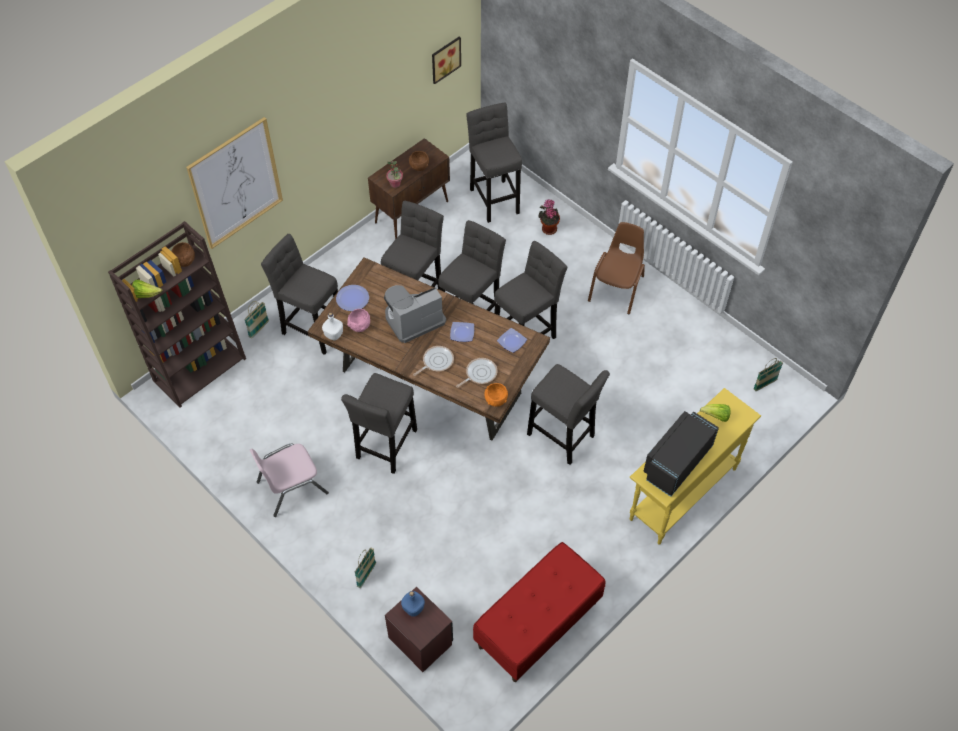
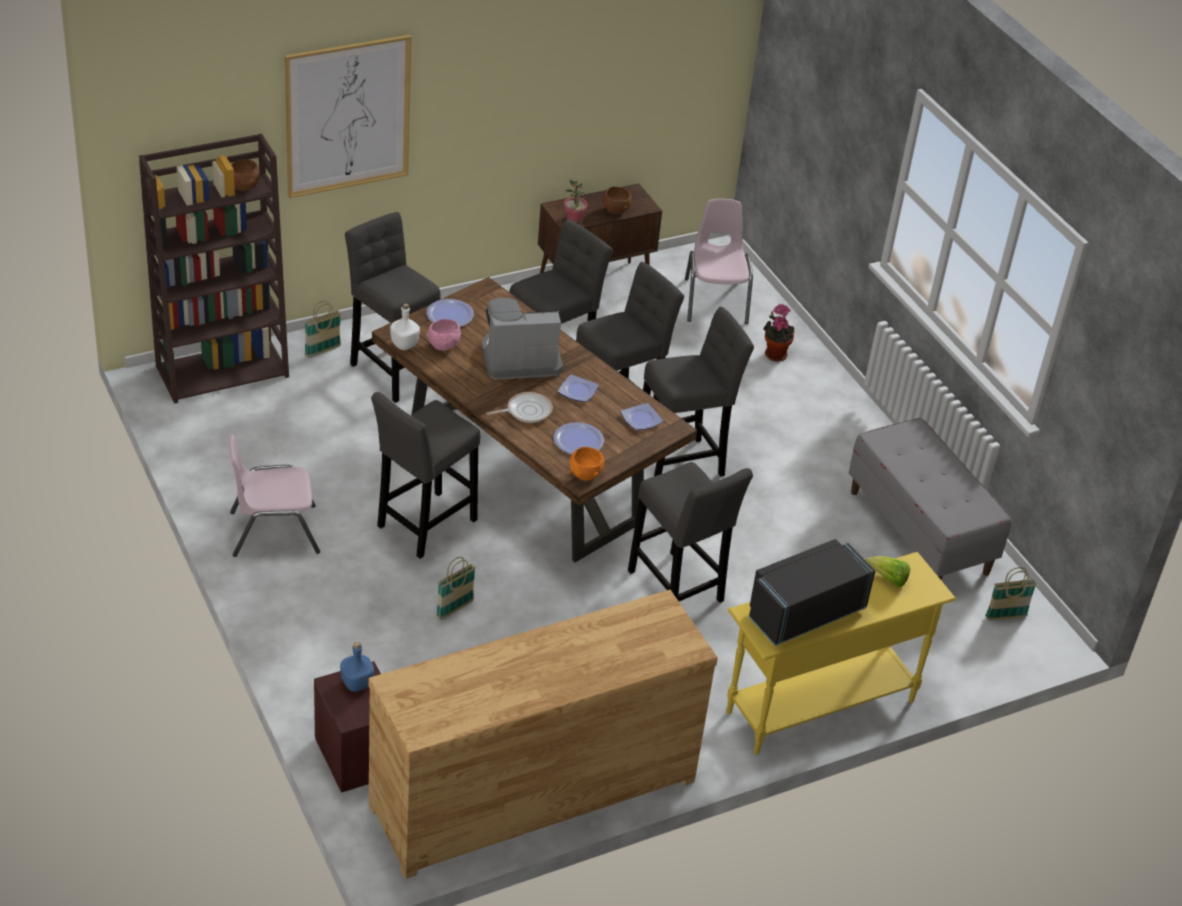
camera: 15 degrees right, 15 degrees down
(146, 294) = (177, 205): lettuce -> none
(366, 575) = (322, 659): basket -> basket (455, 609)
(444, 59) = (692, 74): picture -> none
(479, 373) = (578, 440): frying pan -> plate
(494, 198) = (715, 301): grey stool -> pink chair
(538, 625) = (532, 791): red bench -> brown dresser
(617, 288) = (840, 446): brown chair -> none
(690, 338) = (919, 532): none -> grey bench

